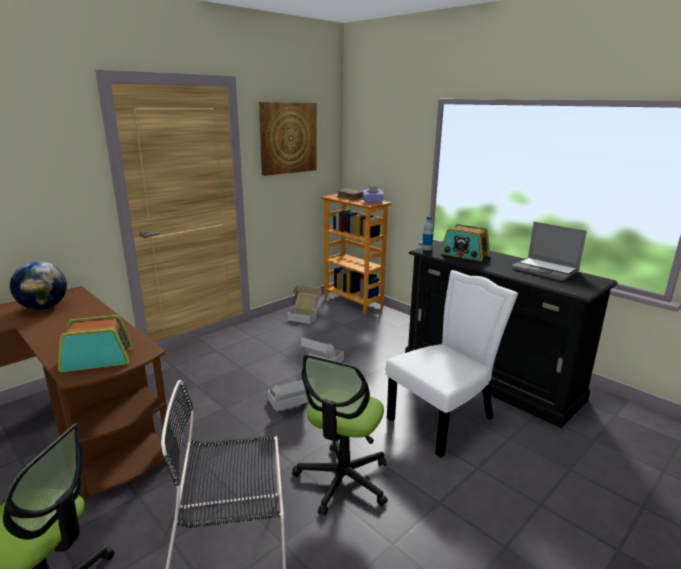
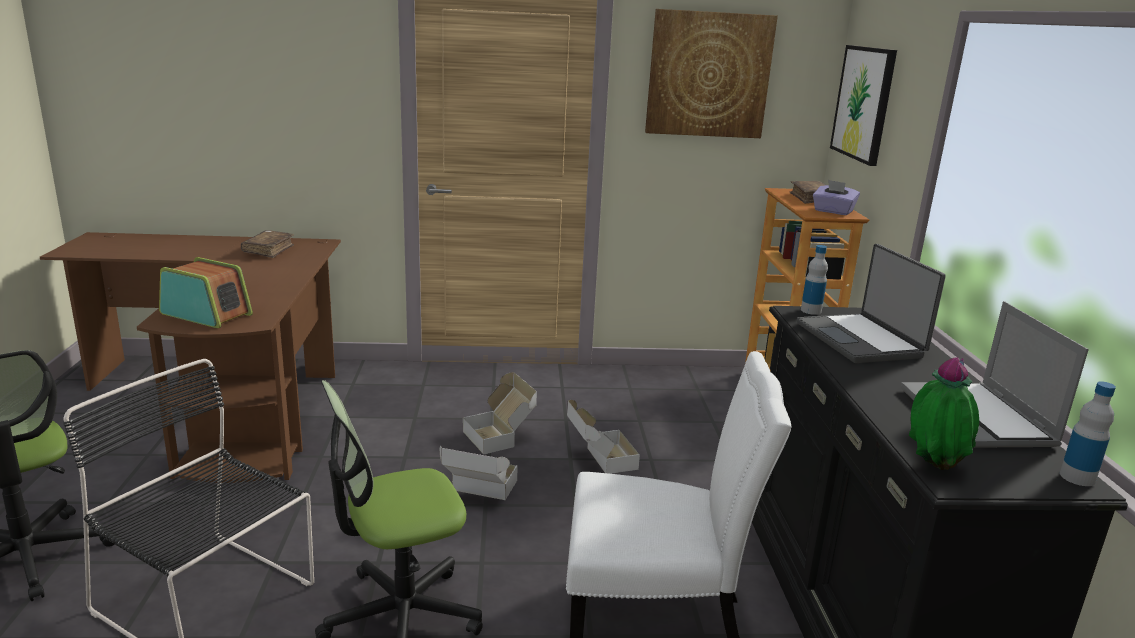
camera: 40 degrees right, 0 degrees up
(44, 307) = (268, 250): globe -> brown book
(305, 316) = (673, 387): cardboard box -> cardboard box (500, 436)
(369, 145) = (864, 103): none -> picture
(464, 254) = (861, 340): radio -> laptop
(569, 290) = (932, 468): none -> potted plant
(598, 278) = (1077, 477): none -> bottle

